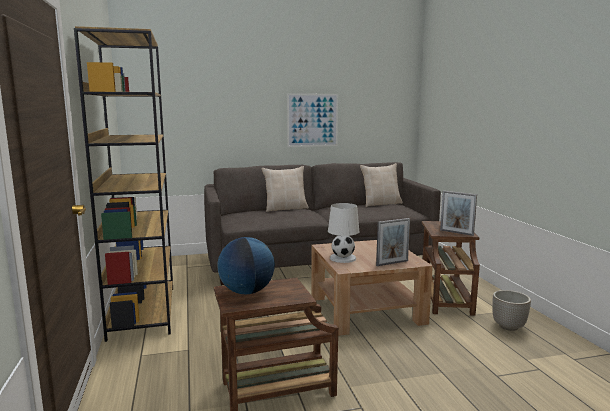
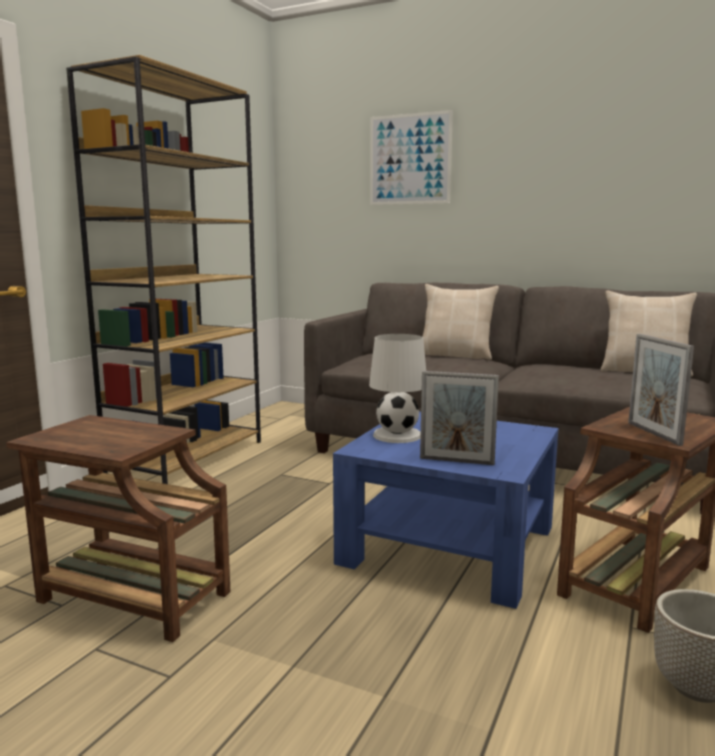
camera: 40 degrees right, 0 degrees up
(246, 292) = (94, 428): globe -> none
(312, 120) = (551, 209): picture -> picture (410, 159)
(366, 309) = (449, 545): brown coffee table -> blue coffee table

